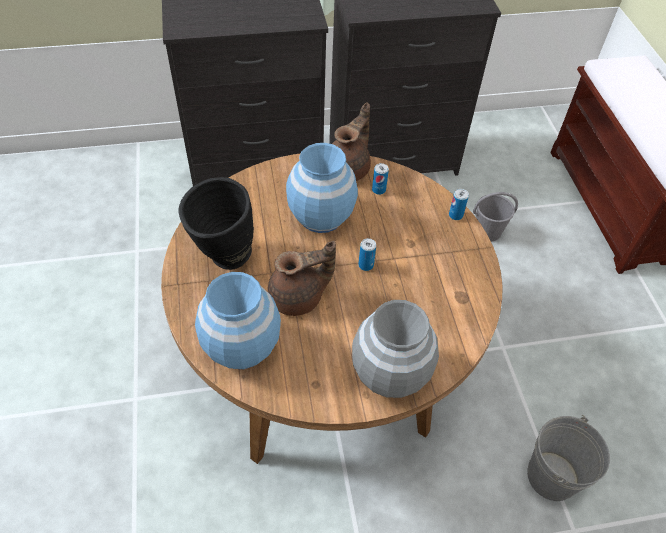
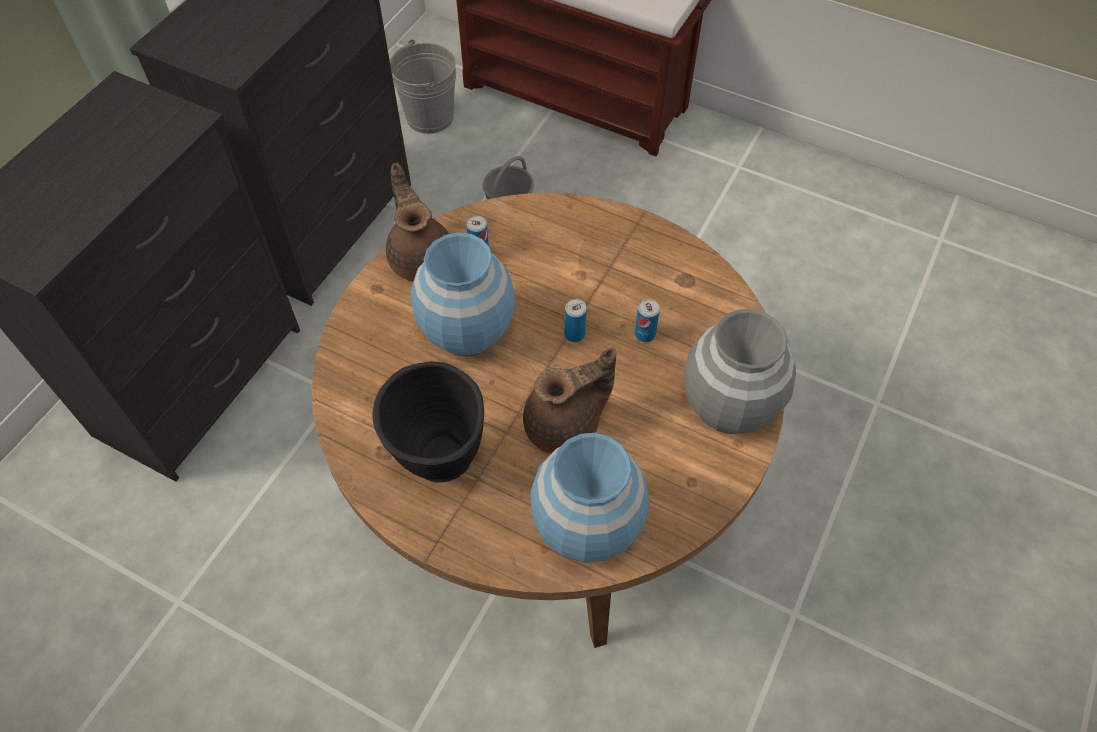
camera: 50 degrees left, 5 degrees up
(299, 298) = (565, 426): brown teapot -> brown teapot turned 45 degrees clockwise
(455, 215) = (578, 210): can -> can (645, 334)
(552, 476) = (815, 379): grey bucket -> grey bucket (429, 117)

